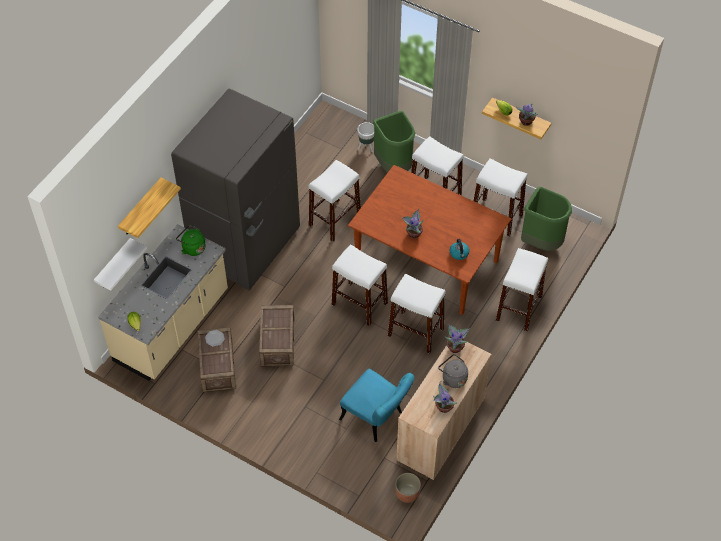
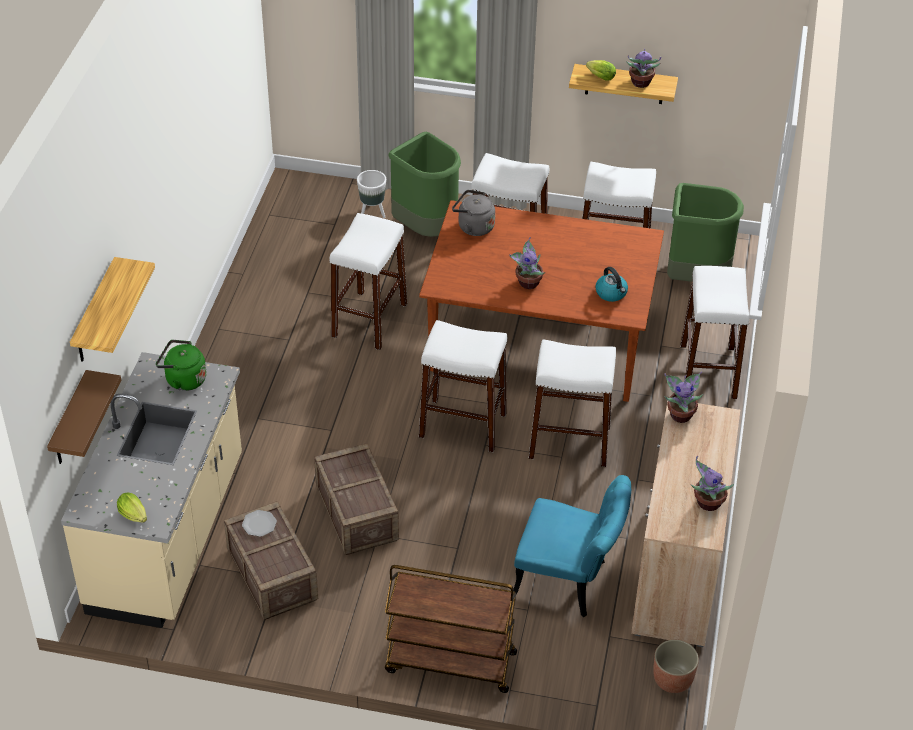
camera: 20 degrees left, 10 degrees down
(113, 265) = (69, 421): white shelf -> brown shelf
(246, 246) = (243, 388): grey fridge -> none
(291, 447) = (449, 663): none -> brown cart
(453, 378) = (700, 458): grey kettle -> grey kettle (473, 227)

